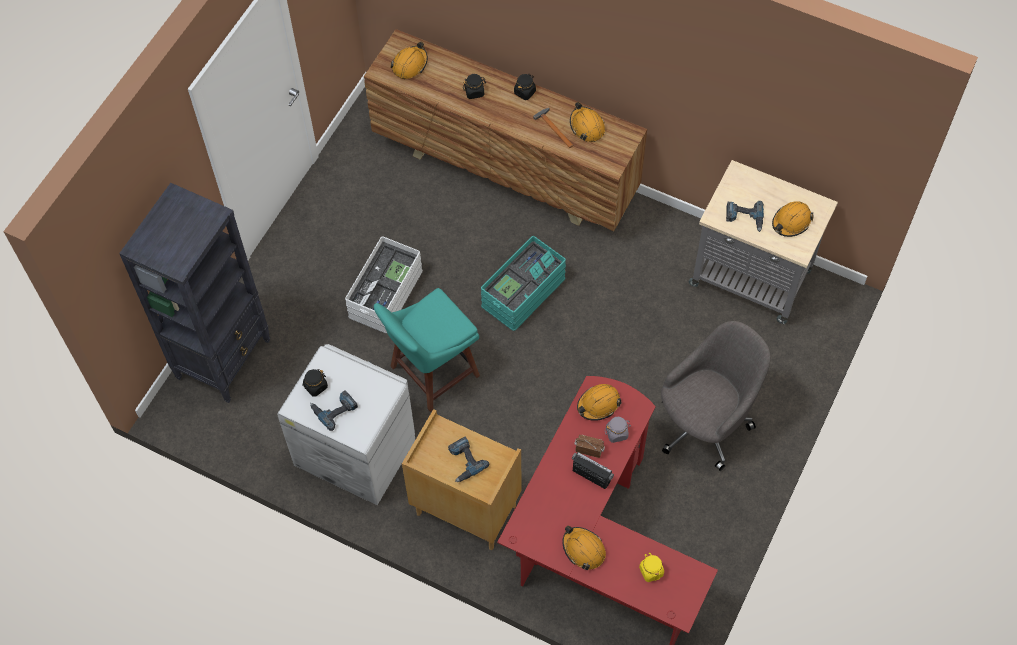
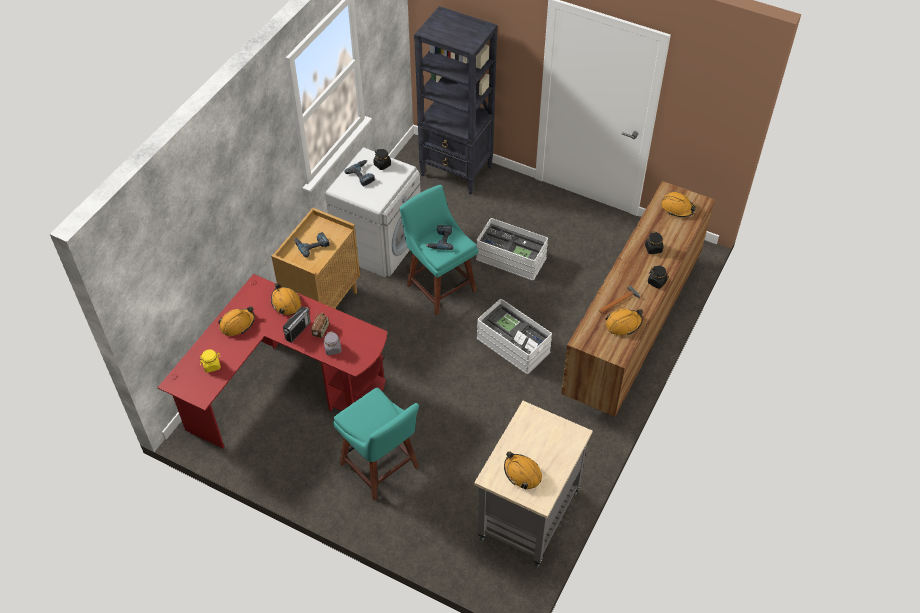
camera: 90 degrees right, 10 degrees down
(523, 291) = (514, 344): turquoise storage box -> white storage box
(598, 404) = (360, 338): orange hard hat -> orange hard hat (286, 303)
(704, 425) = (381, 468): grey office chair -> turquoise stool
(744, 218) = (526, 435): power drill -> power drill (440, 240)

